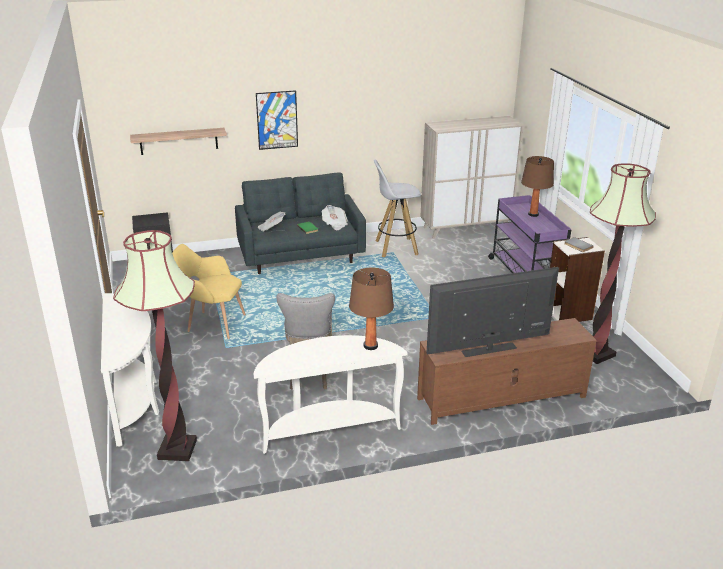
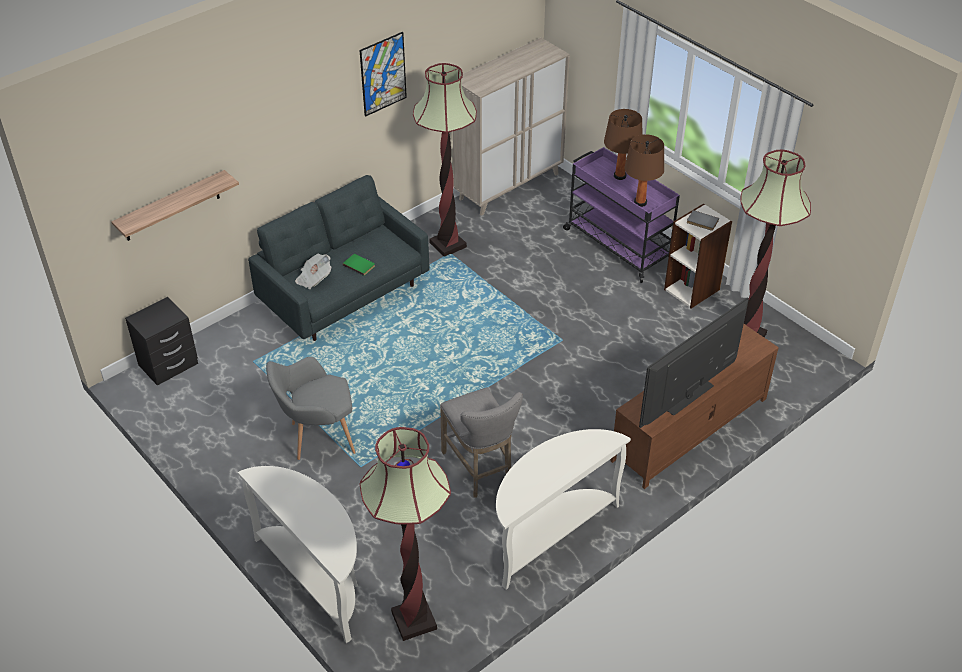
camera: 25 degrees left, 15 degrees up
(212, 324) = (317, 437): yellow armchair -> grey armchair
(277, 120) = (285, 137): picture -> picture (383, 74)
(334, 224) = (386, 248): newspaper -> none
(371, 346) = (590, 443): brown table lamp -> brown table lamp (640, 202)
(395, 248) = (448, 245): white stool -> floor lamp

